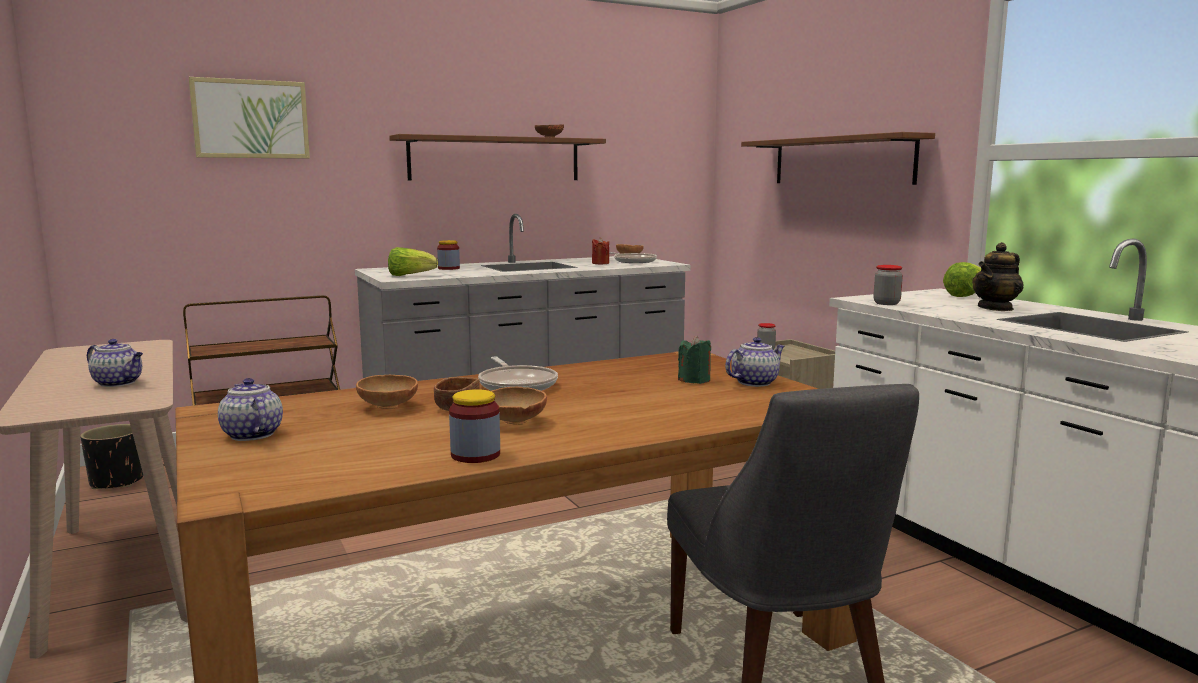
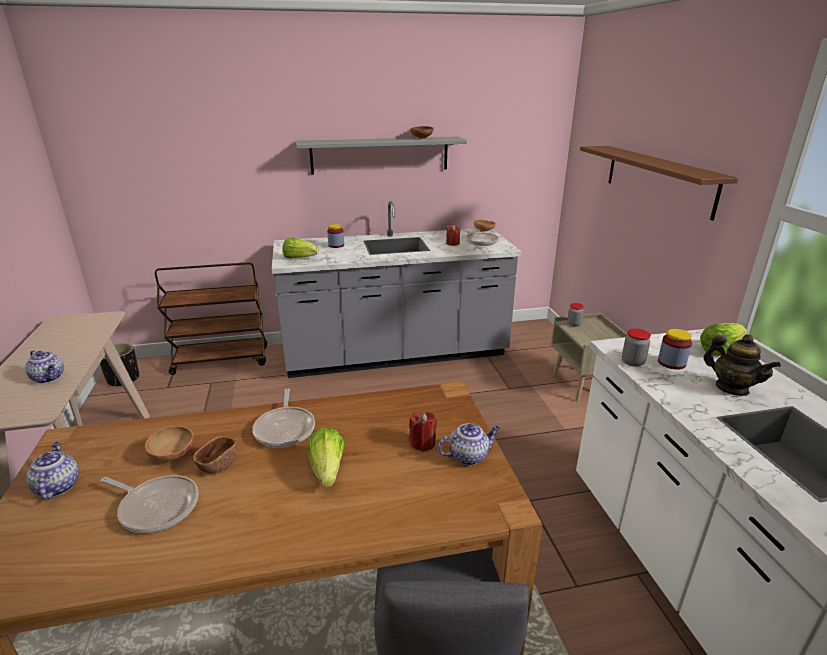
camera: 15 degrees right, 15 degrees up
(251, 119) = (192, 133): picture -> none
(411, 433) = (157, 507): none -> frying pan
(475, 455) = (173, 558): jar -> jar (671, 363)
(495, 159) = (380, 155): brown shelf -> grey shelf
(514, 423) = (238, 502): brown bowl -> none
(601, 400) = (327, 469): none -> lettuce
(694, 380) = (422, 443): green candle -> red candle
(995, 308) = (731, 388): teapot -> teapot turned 105 degrees counterclockwise

